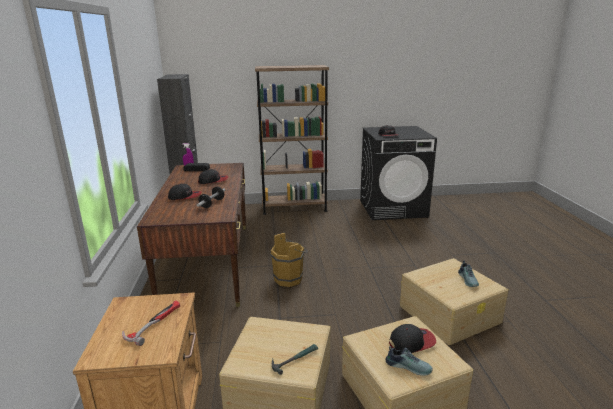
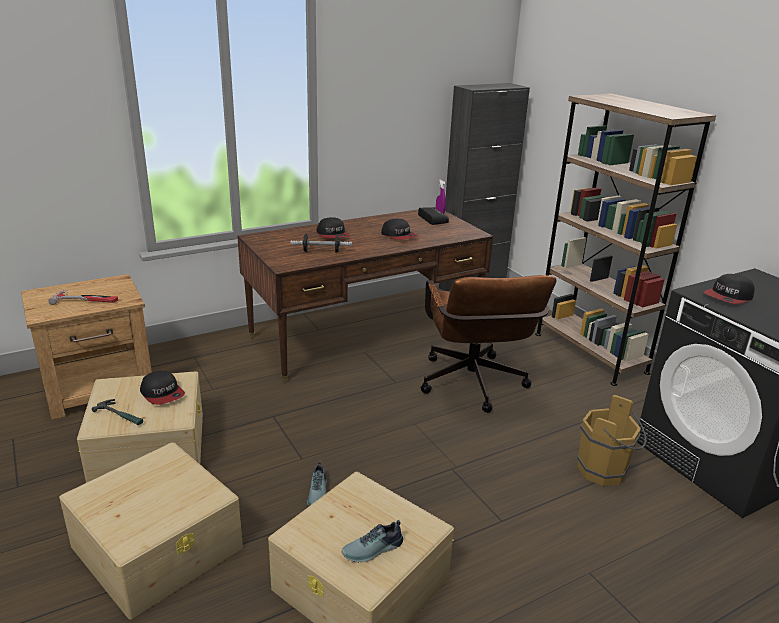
camera: 65 degrees right, 5 degrees up
(290, 279) = (368, 402): brown bucket -> brown bucket (605, 472)
(301, 243) = (473, 387): none -> brown office chair
(408, 366) = (117, 502): shoe -> shoe (319, 492)
(412, 342) = (169, 499): cap -> cap (162, 394)

